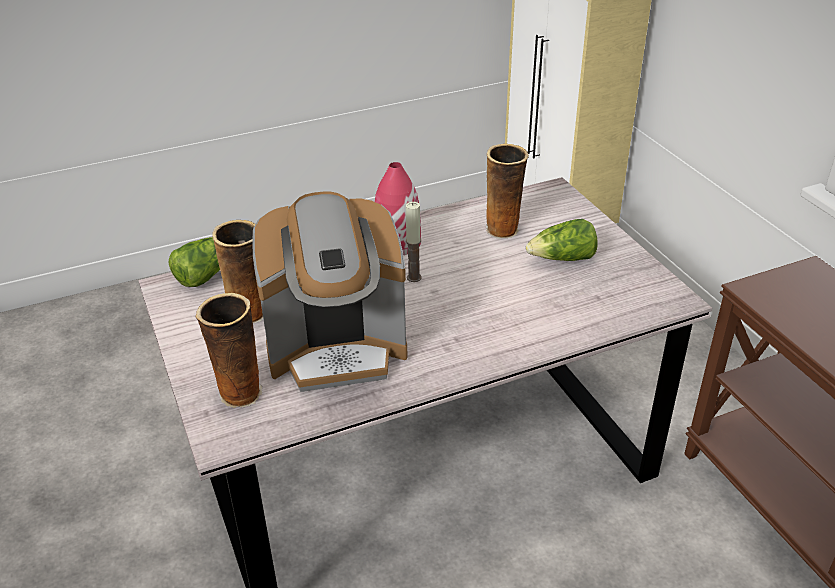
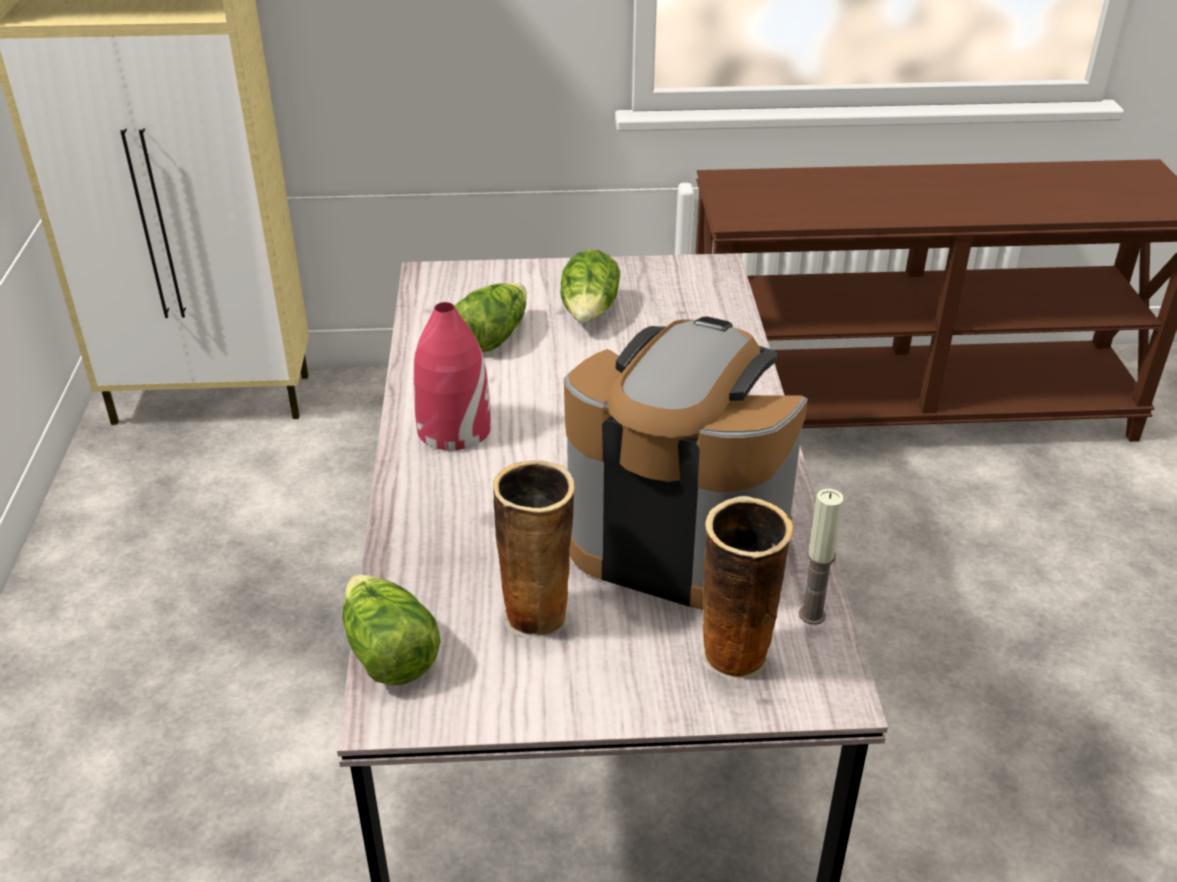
camera: 70 degrees left, 0 degrees up
(337, 349) = (677, 538): coffee machine -> coffee machine turned 75 degrees counterclockwise
(414, 277) = (551, 434): candle -> candle (812, 615)
(503, 230) = (492, 336): vase -> lettuce

